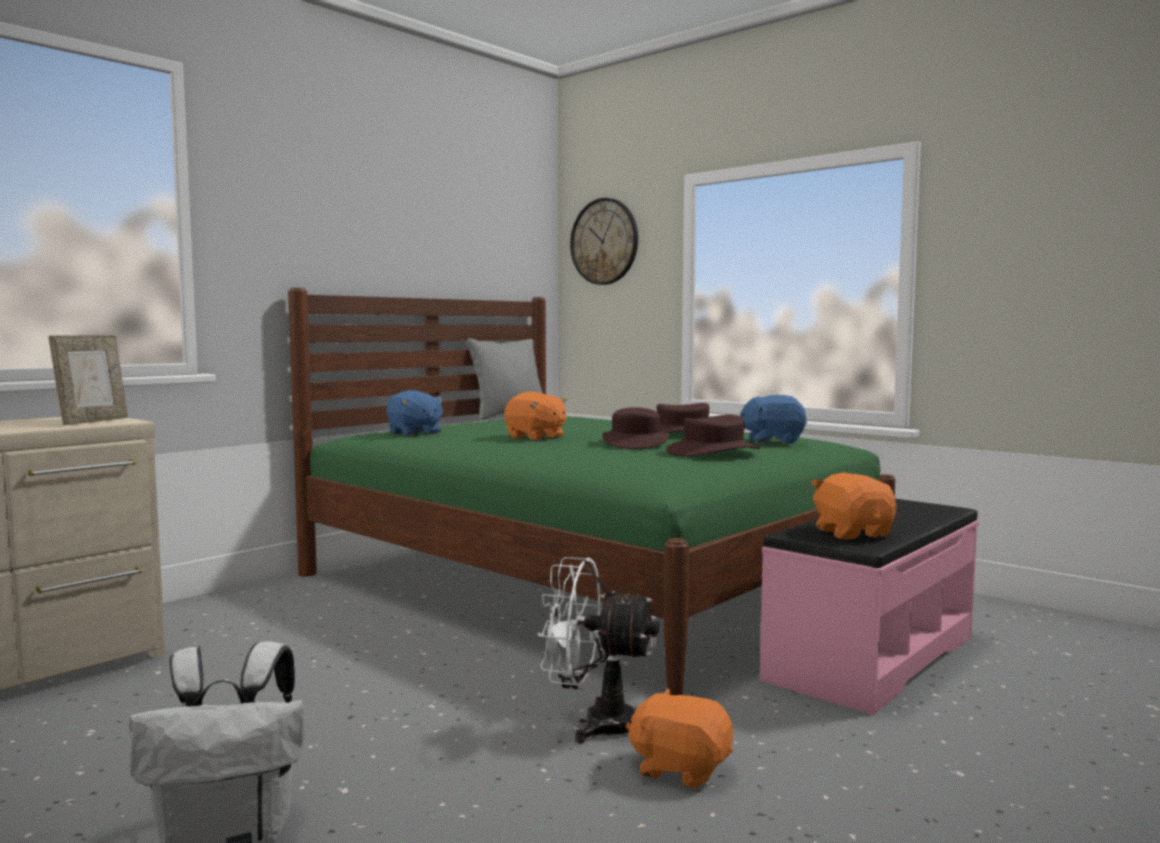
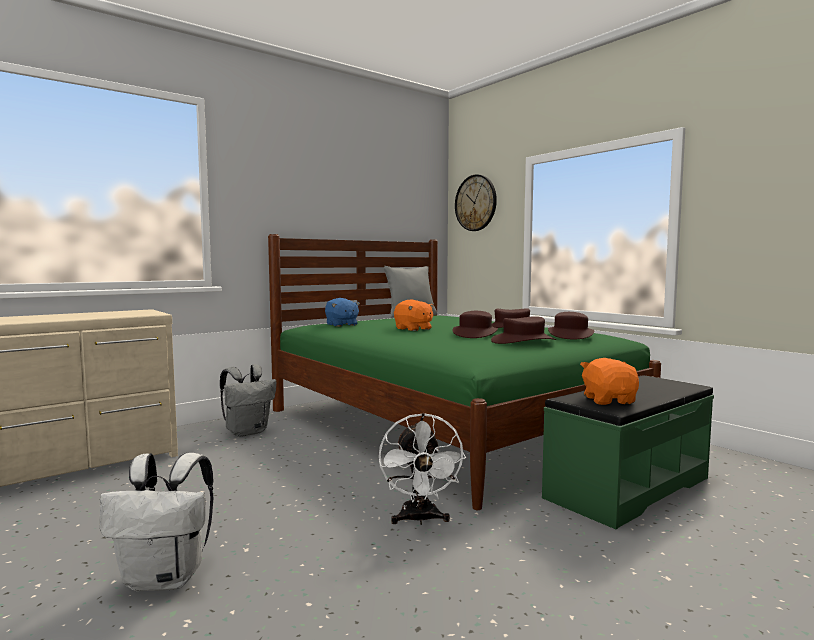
camera: 10 degrees right, 0 degrees up
(92, 421) = (138, 313): picture frame -> none
(270, 611) = (247, 432): none -> grey backpack
(596, 724) = (420, 519): white fan -> white fan turned 120 degrees counterclockwise
(680, 768) = (465, 555): orange plush toy -> none
(772, 441) = (570, 335): blue plush toy -> brown hat
(870, 657) = (627, 487): pink bench -> green bench

